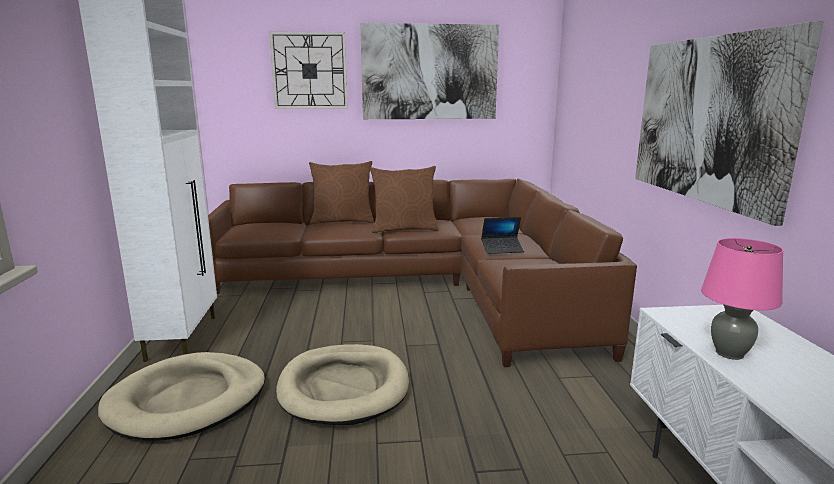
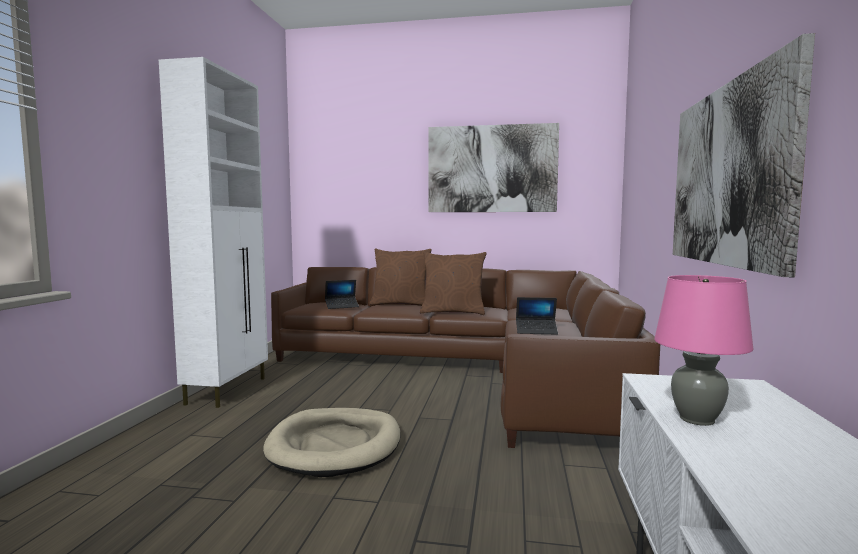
camera: 15 degrees right, 10 degrees down
(188, 400) = (195, 438): beige dog bed -> none
(282, 229) = (342, 306): none -> laptop
(309, 71) = (383, 170): wall clock -> none

